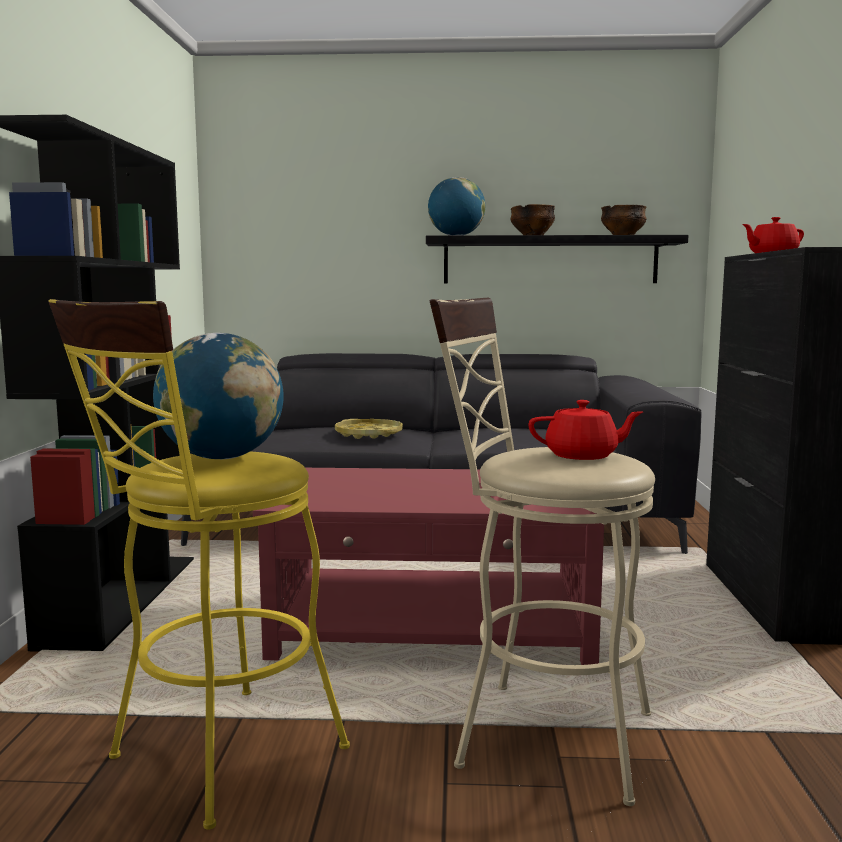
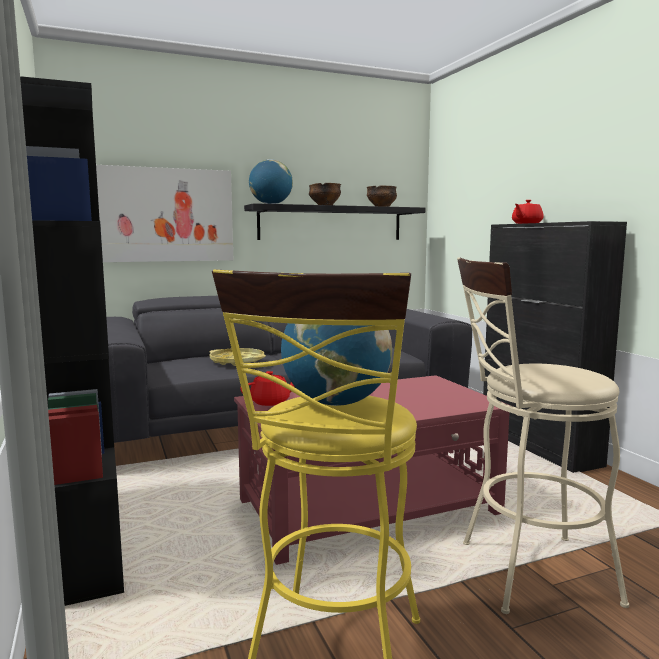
camera: 25 degrees left, 0 degrees up
(326, 253) = (163, 215): none -> picture
(583, 455) = (561, 370): red teapot -> red teapot (271, 402)

